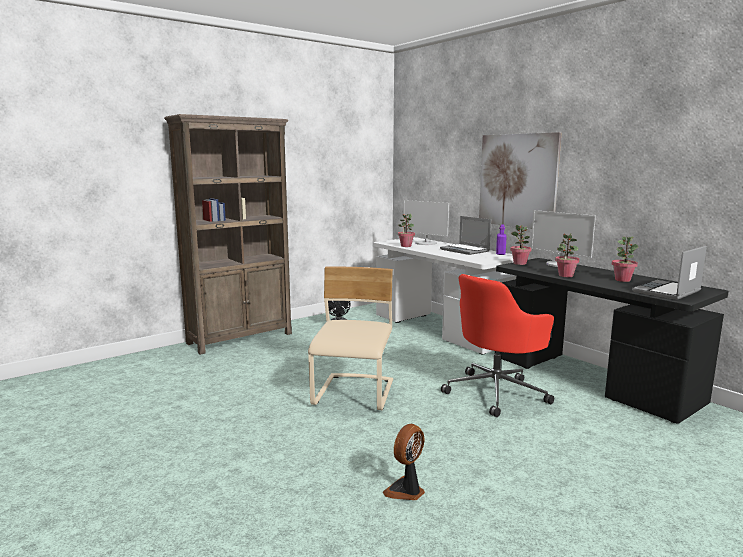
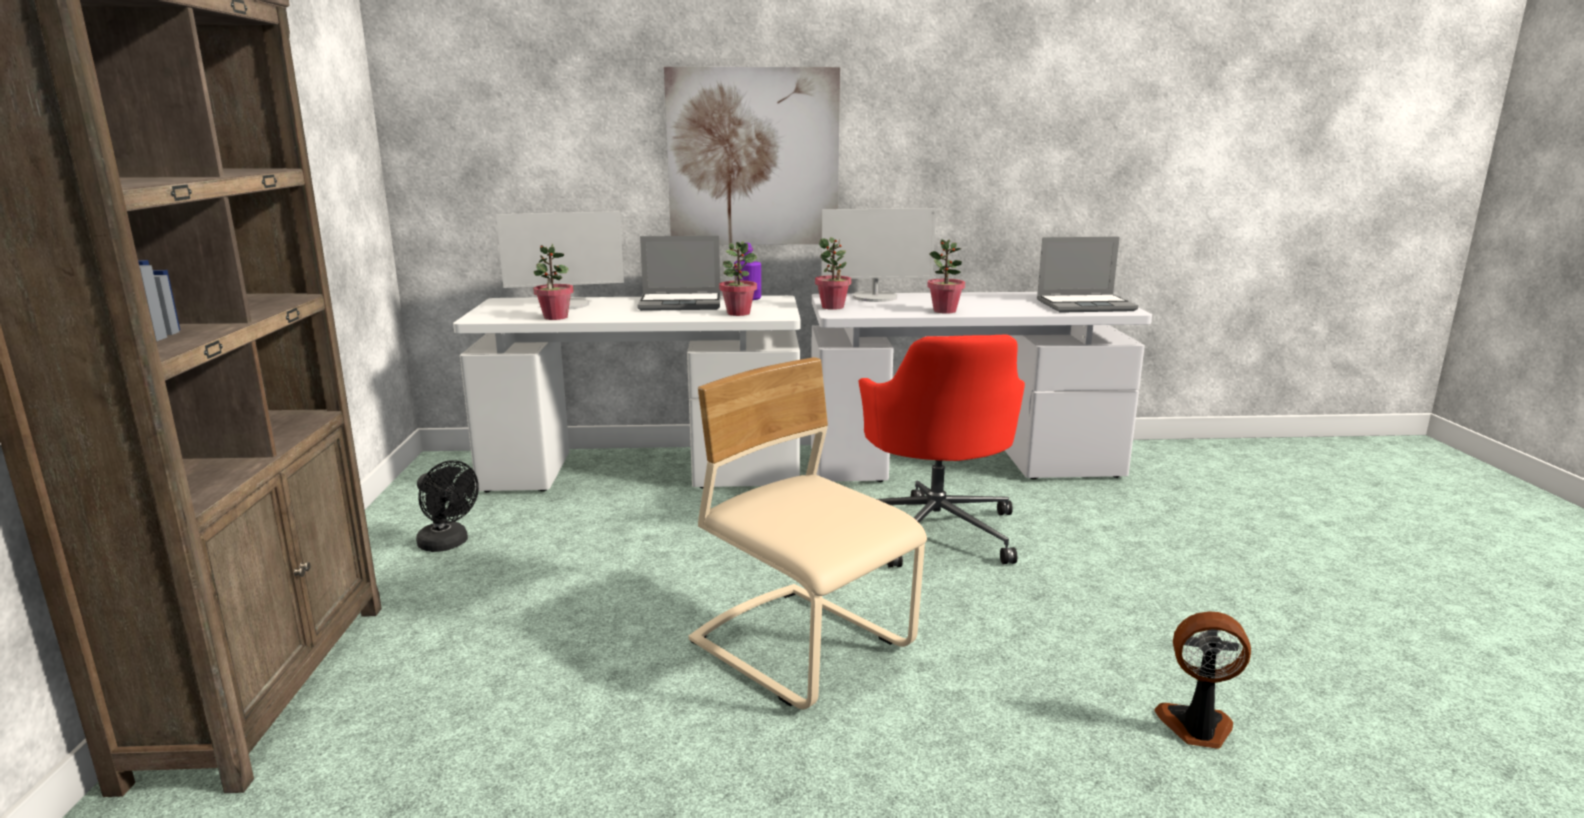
camera: 55 degrees left, 5 degrees up
(406, 491) = (1196, 728): fan -> fan turned 120 degrees clockwise
(590, 379) = (962, 463): black desk -> white desk
(622, 280) = (1005, 302): potted plant -> potted plant (738, 313)
(667, 292) = (1086, 305): laptop -> laptop turned 90 degrees counterclockwise

